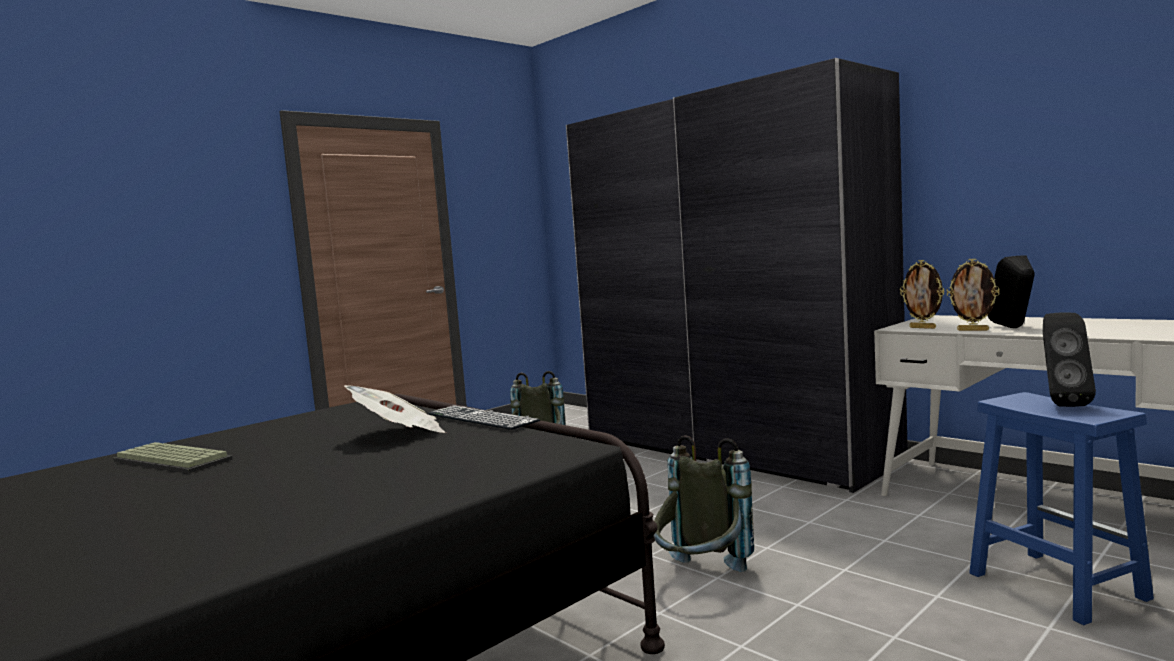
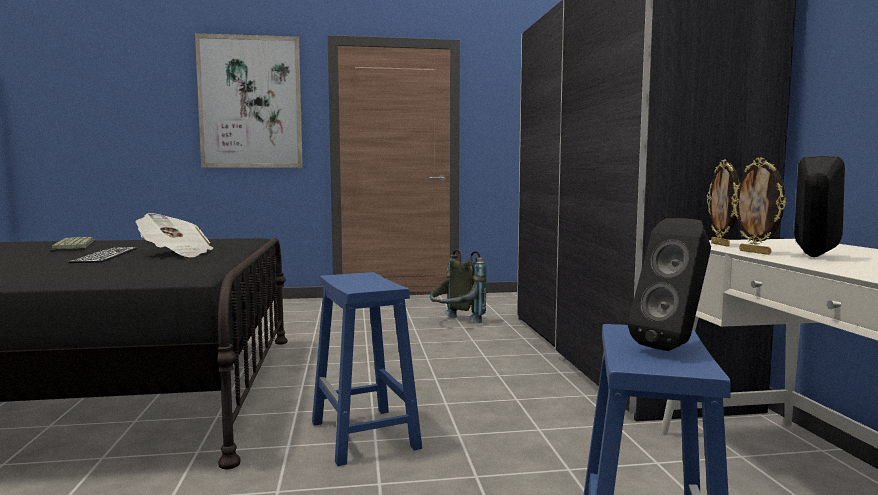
camera: 35 degrees right, 0 degrees up
(177, 206) = (250, 102): none -> picture
(481, 417) = (233, 253): keyboard -> keyboard (105, 255)
(702, 578) = (365, 436): grey backpack -> blue stool

